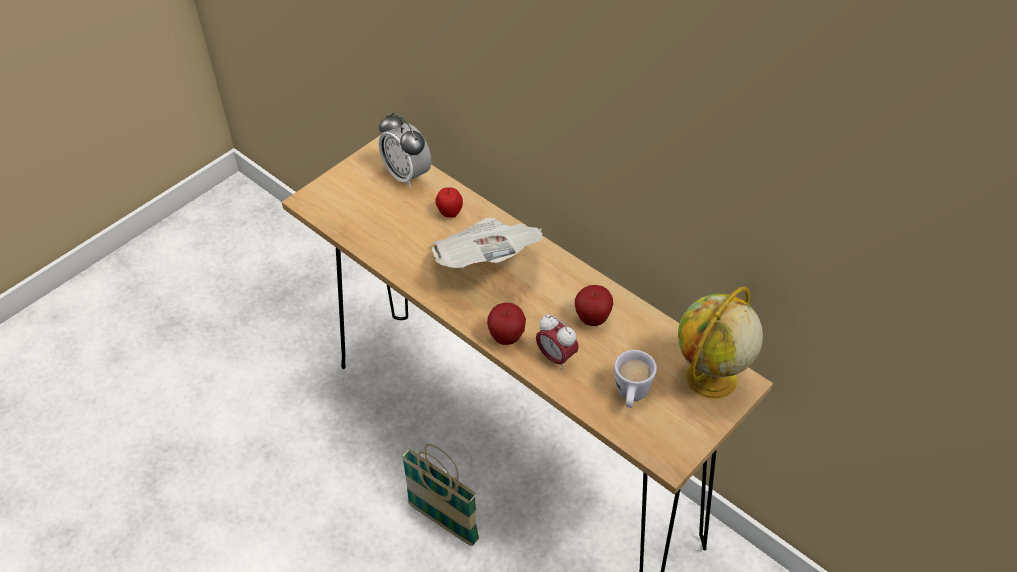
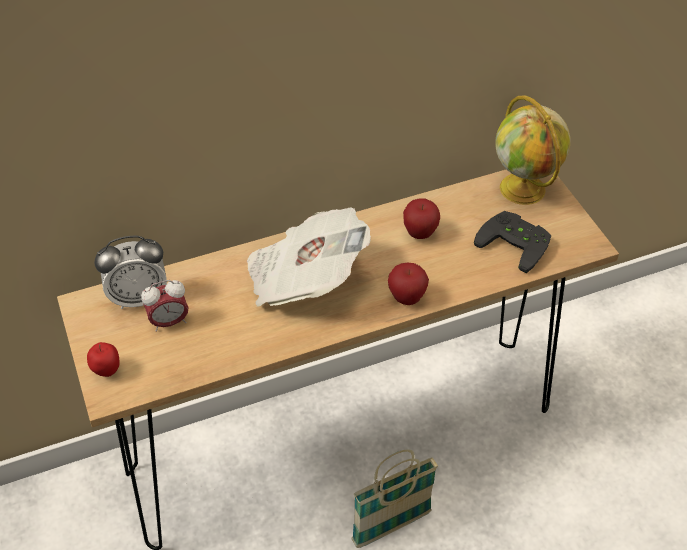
camera: 65 degrees left, 0 degrees up
(450, 213) = (220, 283): apple -> apple (107, 371)
(556, 357) = (449, 273): alarm clock -> alarm clock (169, 322)
(631, 396) = (516, 242): white mug -> black game controller

